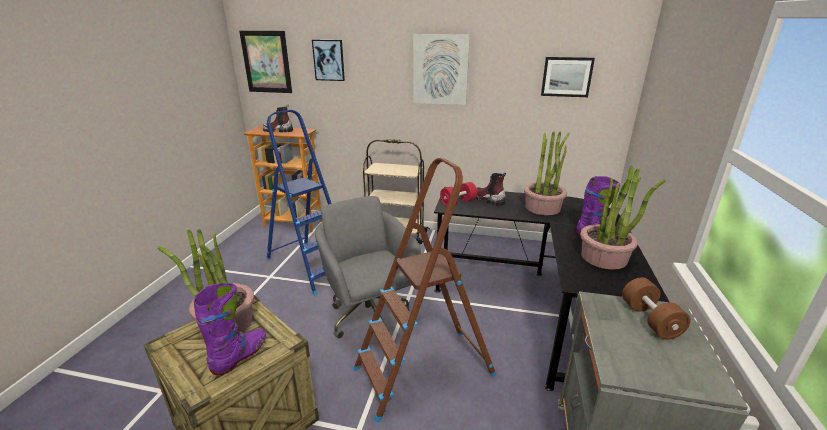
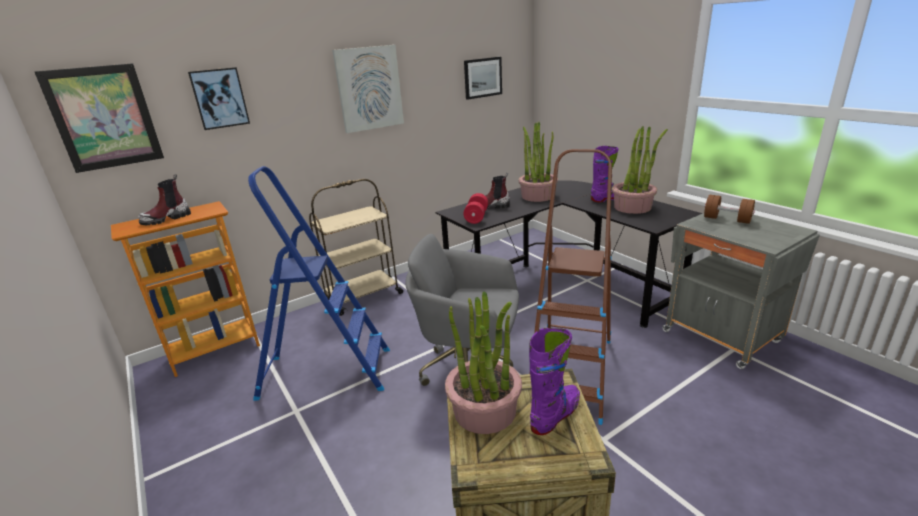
camera: 45 degrees left, 0 degrees up
(240, 356) = (555, 415): purple boot -> purple boot turned 60 degrees clockwise

